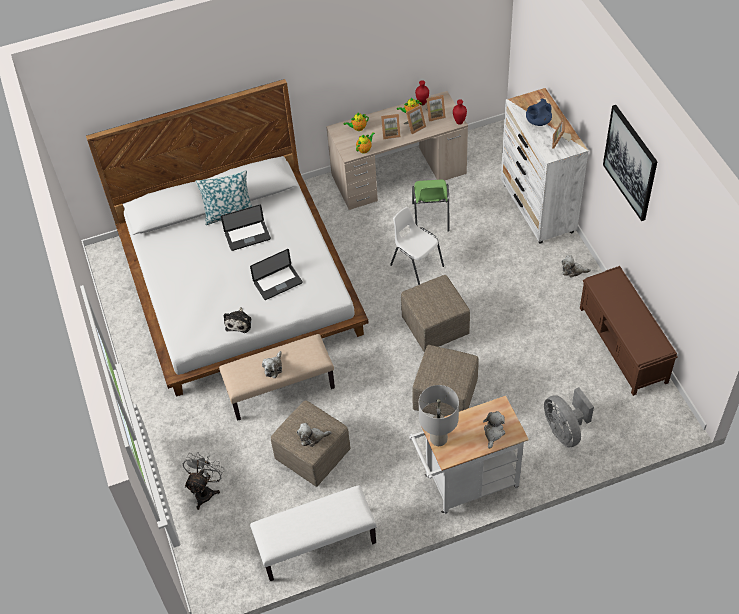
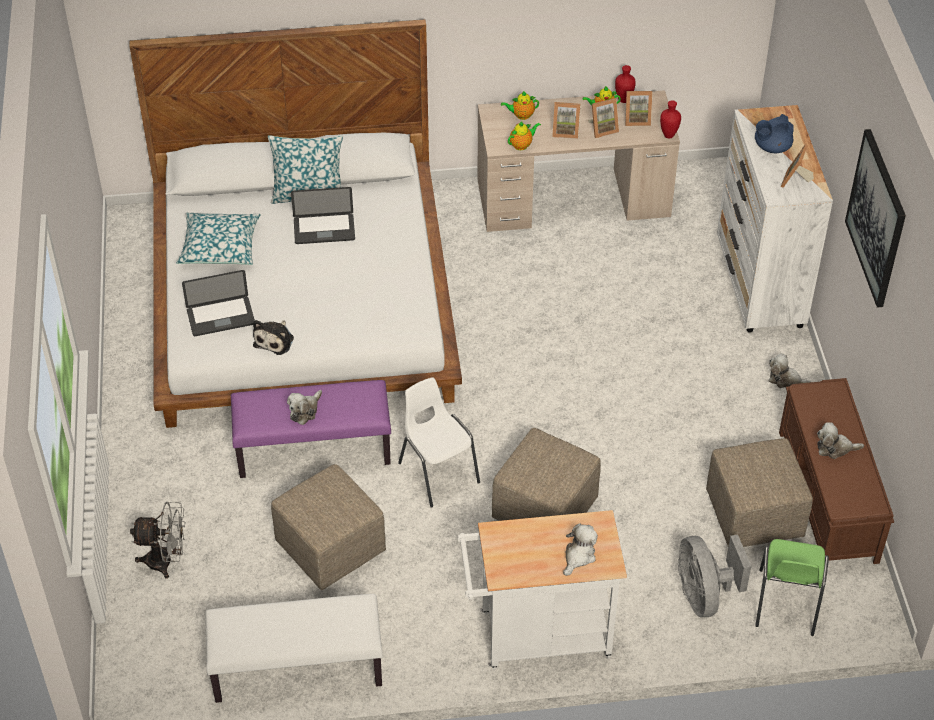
camera: 10 degrees right, 5 degrees down
(180, 264) = (220, 246): none -> pillow
(206, 491) = (166, 561): grey fan -> grey fan turned 60 degrees clockwise
(278, 283) = (346, 299): laptop -> laptop (221, 317)
(280, 388) = (314, 449): beige bench -> purple bench
(312, 437) = (328, 515): plush toy -> plush toy (835, 448)
(416, 265) = (559, 325): white chair -> white chair (438, 472)
(431, 217) = (600, 265): green chair -> green chair (786, 603)
(436, 327) = (561, 413): beige ottoman -> beige ottoman (755, 515)
(439, 439) = (497, 548): grey table lamp -> none

